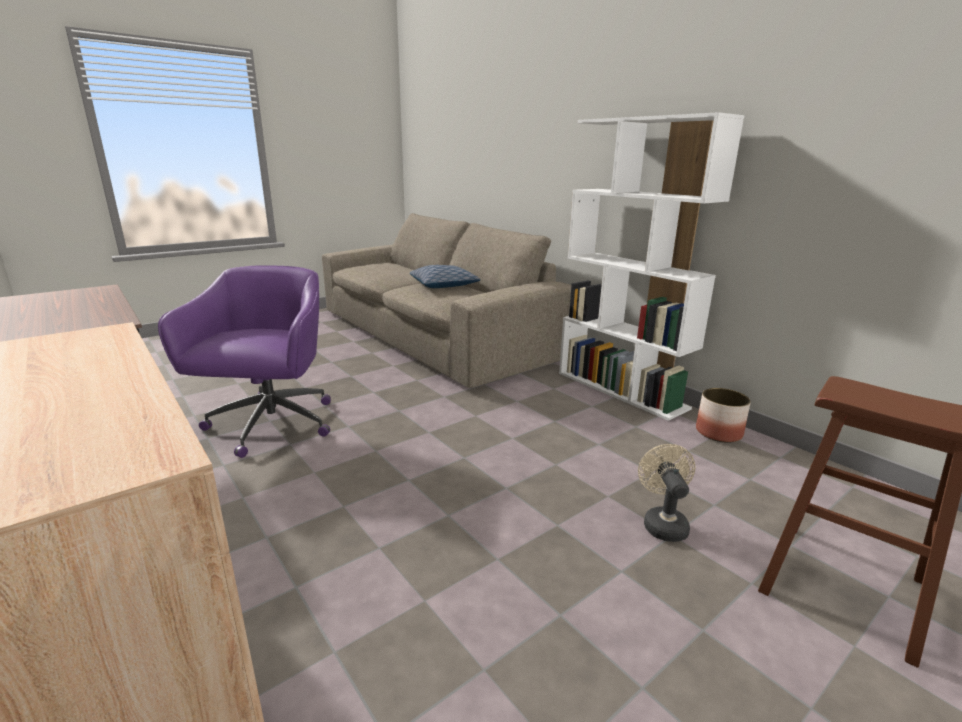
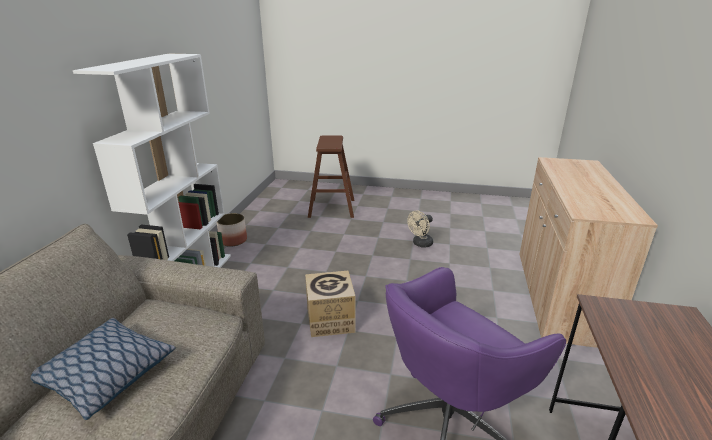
camera: 130 degrees left, 5 degrees up
(456, 429) = (330, 320): none -> cardboard box
(662, 523) = (338, 237): beige fan -> beige fan (420, 244)

